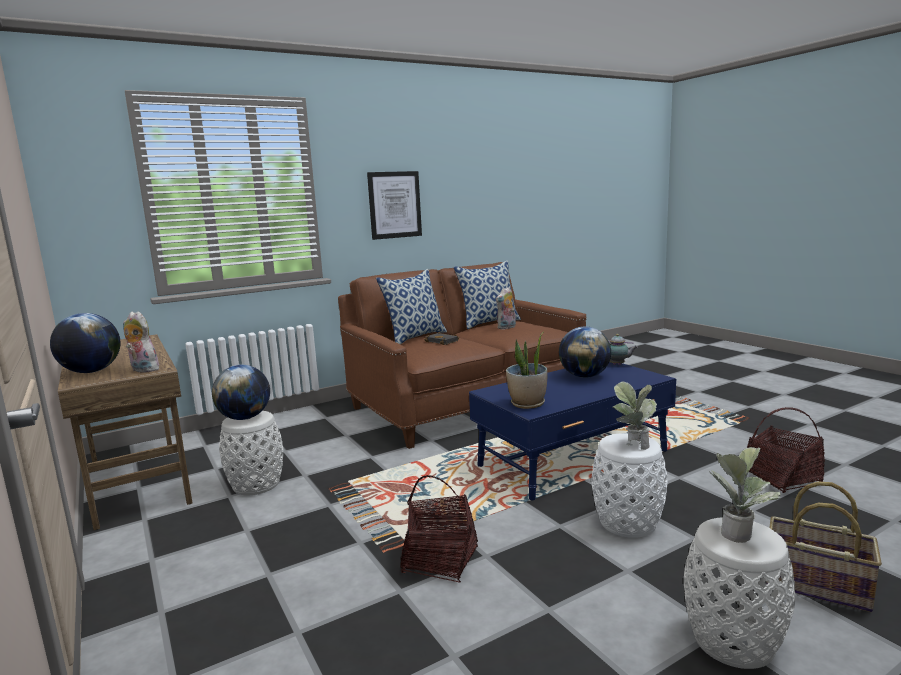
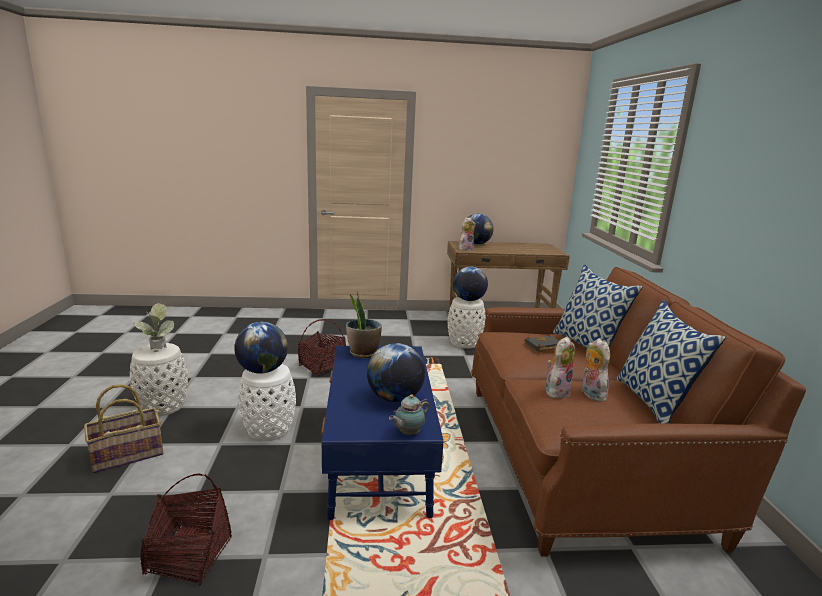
camera: 115 degrees right, 5 degrees up
(394, 205) = (739, 204): picture -> none
(518, 331) = (556, 391): none -> plush toy
(633, 445) = (262, 370): potted plant -> globe

